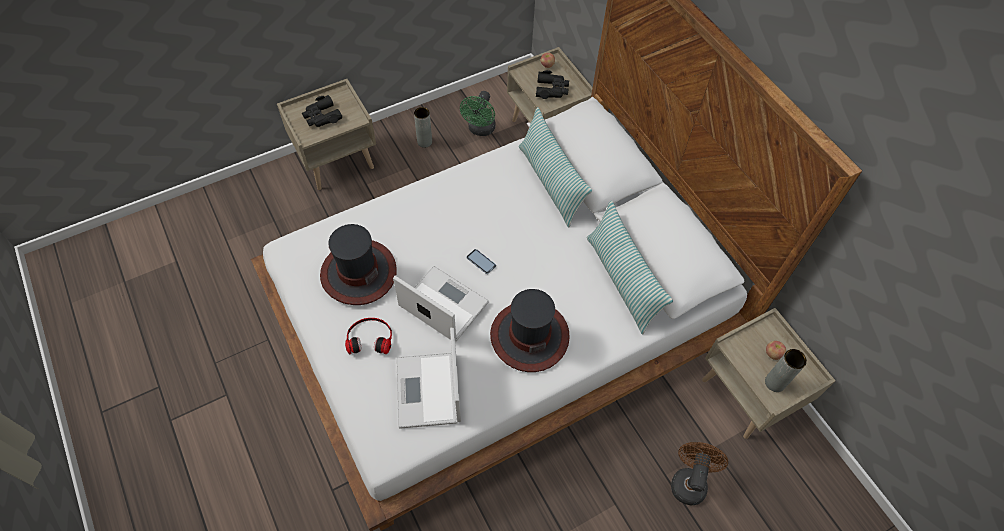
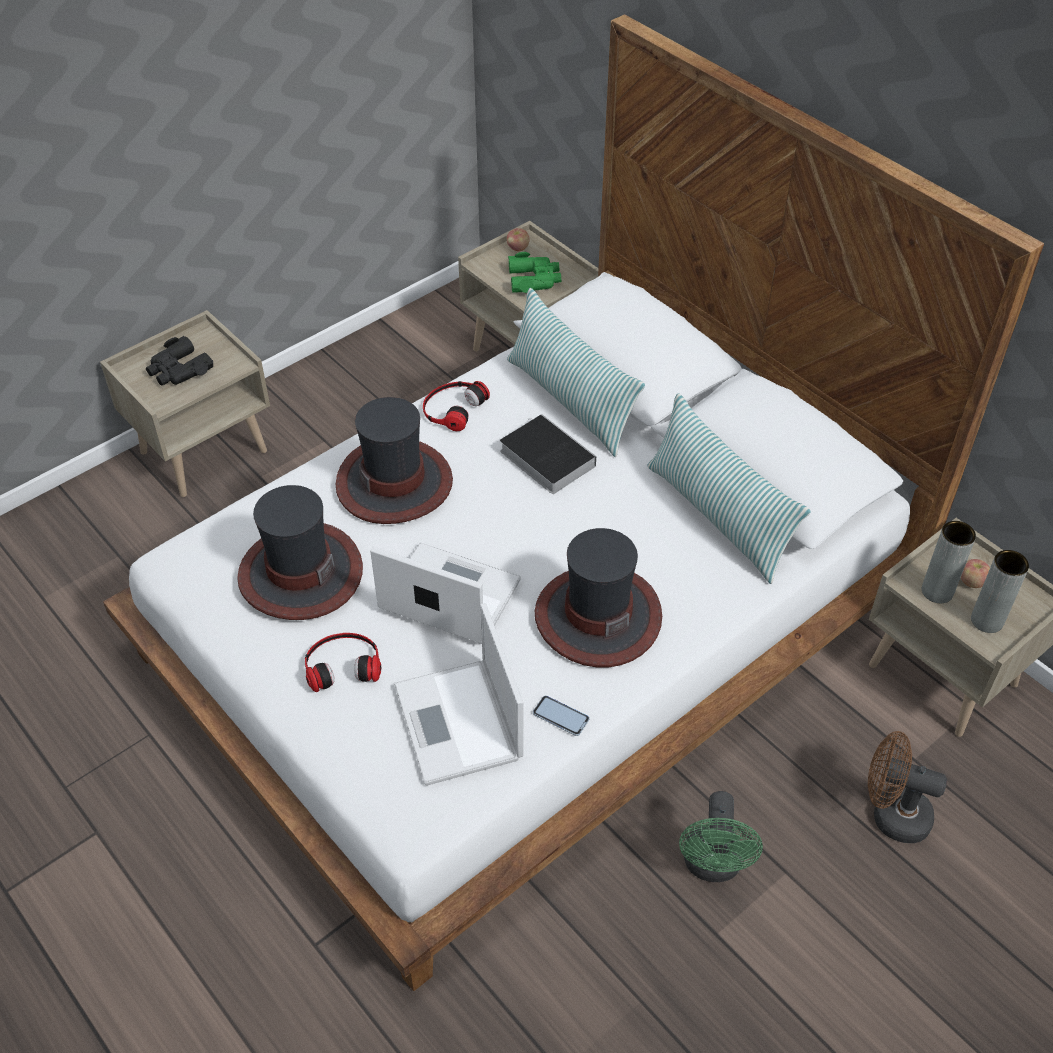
camera: 10 degrees left, 10 degrees down
(424, 142) = (340, 401): grey vase -> grey vase (937, 591)
(429, 221) = (395, 482): none -> hat
(476, 175) = (452, 408): none -> headphones
(480, 130) = (426, 371): green fan -> green fan (713, 866)
(481, 262) = (493, 526): phone -> phone (561, 716)
(524, 220) = (544, 457): none -> book
(551, 89) = (534, 279): black binoculars -> green binoculars
(689, 481) = (891, 814): brown fan -> brown fan turned 75 degrees counterclockwise

